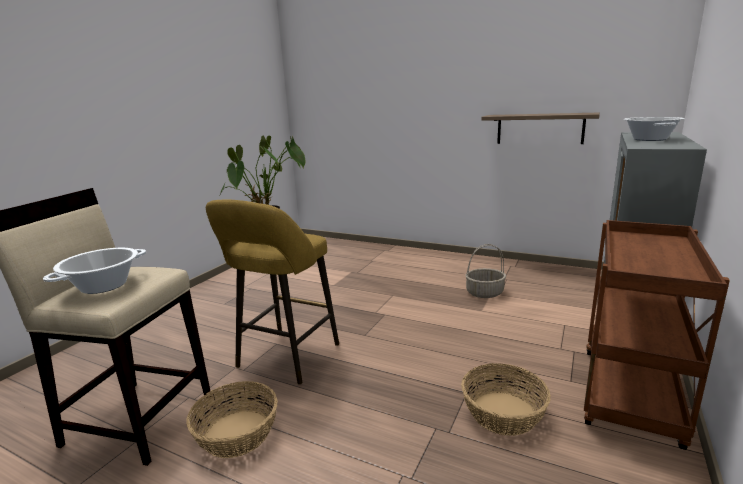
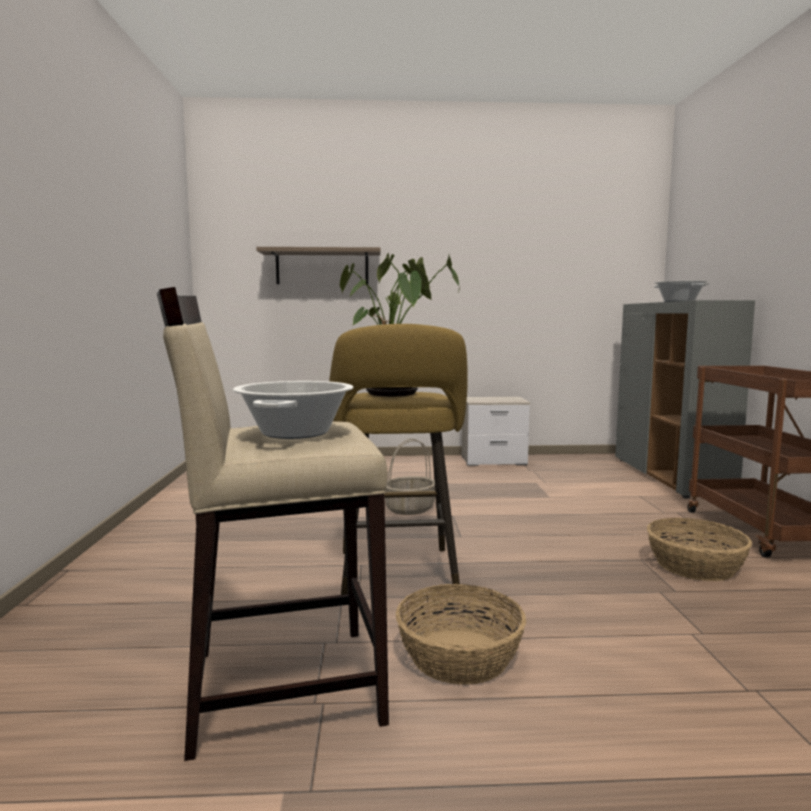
camera: 30 degrees left, 10 degrees down
(485, 292) = (529, 483): basket -> basket (410, 509)
(488, 264) = (494, 461): none -> nightstand
(539, 128) = (536, 303): shelf -> shelf (322, 267)

